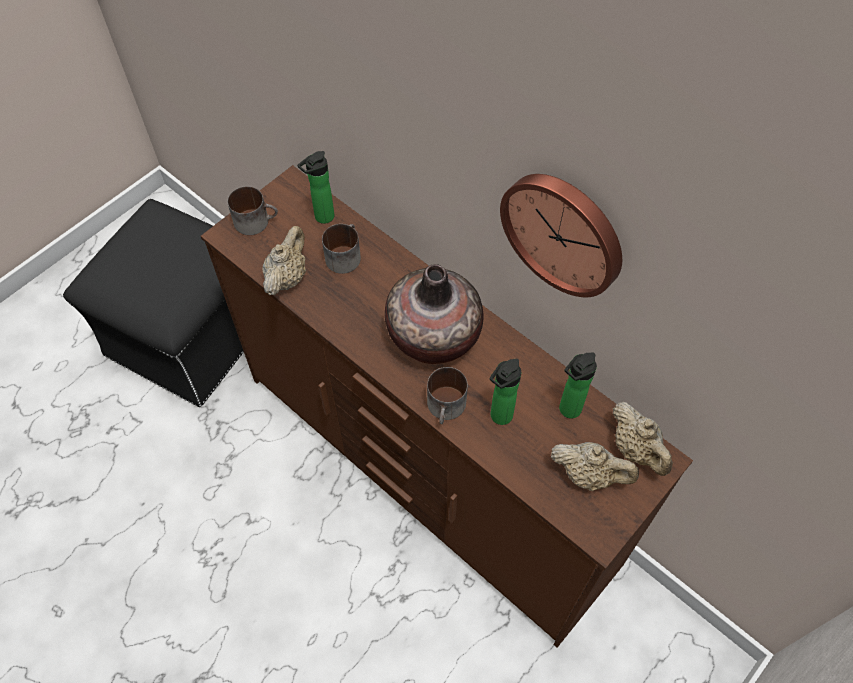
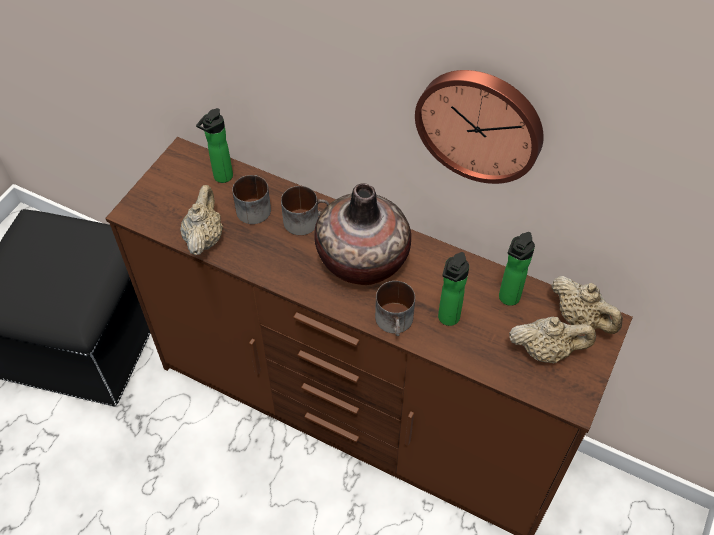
camera: 15 degrees left, 5 degrees down
(256, 220) = (157, 193): mug -> mug (305, 219)

